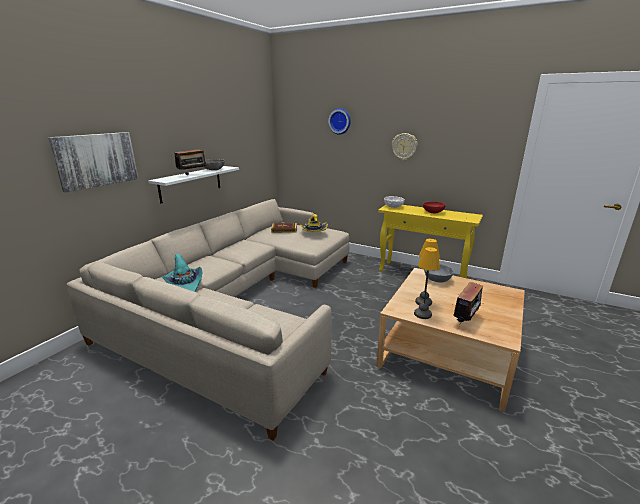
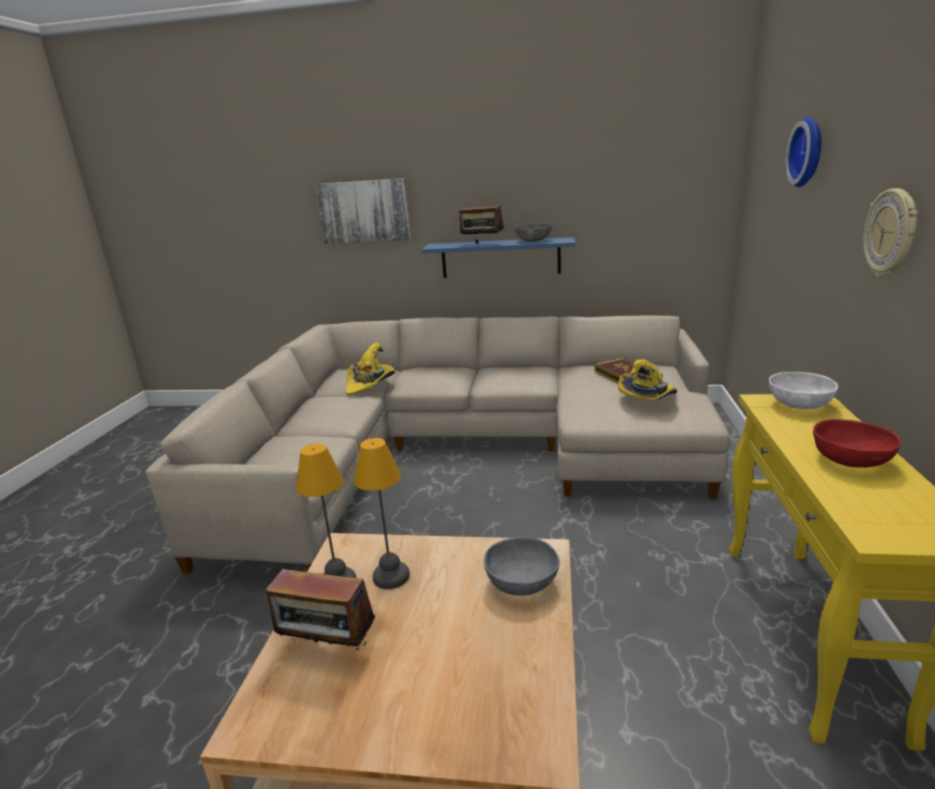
camera: 70 degrees right, 0 degrees up
(185, 284) = (370, 384): turquoise hat -> yellow hat
(191, 183) = (500, 258): white shelf -> blue shelf

